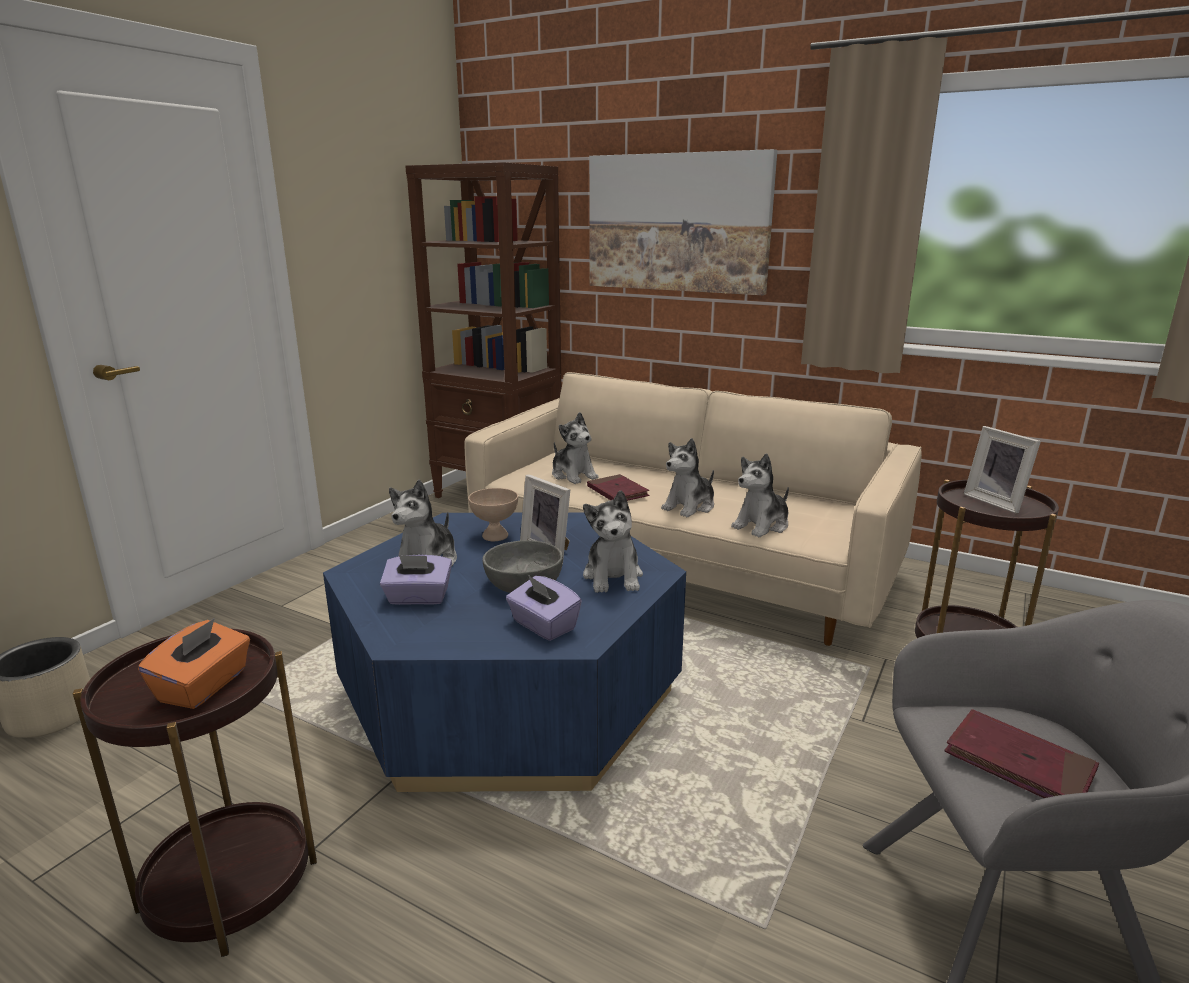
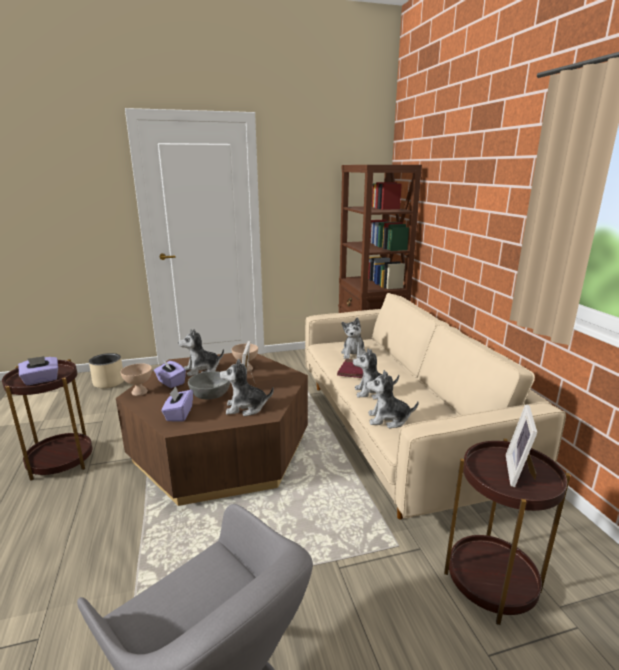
camera: 45 degrees right, 0 degrees up
(204, 686) = (41, 380): orange tissue box -> purple tissue box
(398, 632) = (140, 392): none -> beige bowl
(511, 692) = (221, 449): blue coffee table -> brown coffee table
(613, 576) = (246, 408): plush toy -> plush toy turned 45 degrees clockwise
(677, 223) = (469, 205): picture -> none
(1018, 764) = (189, 603): red book -> none

